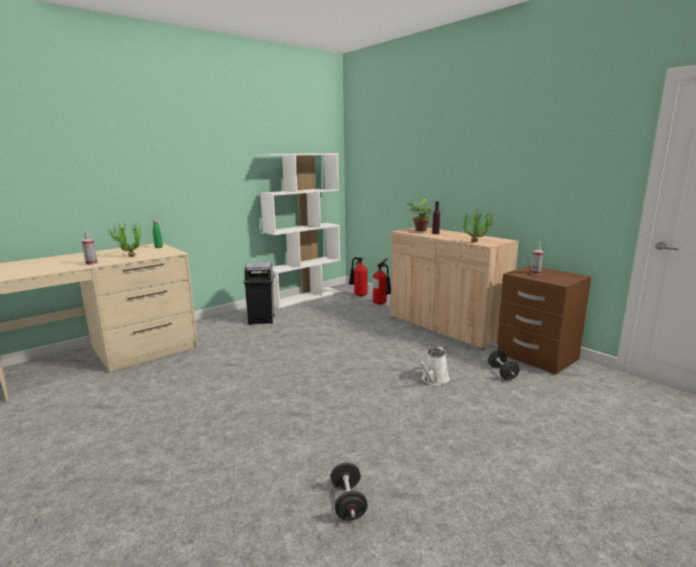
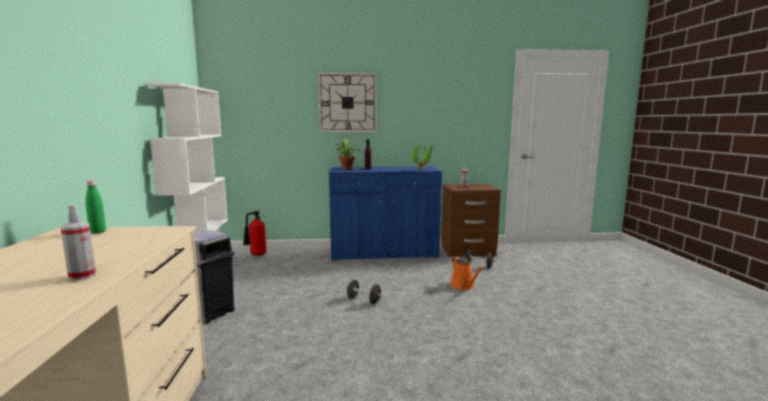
camera: 55 degrees left, 5 degrees down
(129, 256) = (106, 250): potted plant -> none
(348, 503) = (616, 374): black dumbbell -> black dumbbell (364, 300)
(382, 303) = (296, 254): fire extinguisher -> none
(434, 379) = (463, 286): white watering can -> orange watering can
(440, 160) = (347, 103): none -> wall clock
(446, 326) = (384, 253): beige cabinet -> blue cabinet

